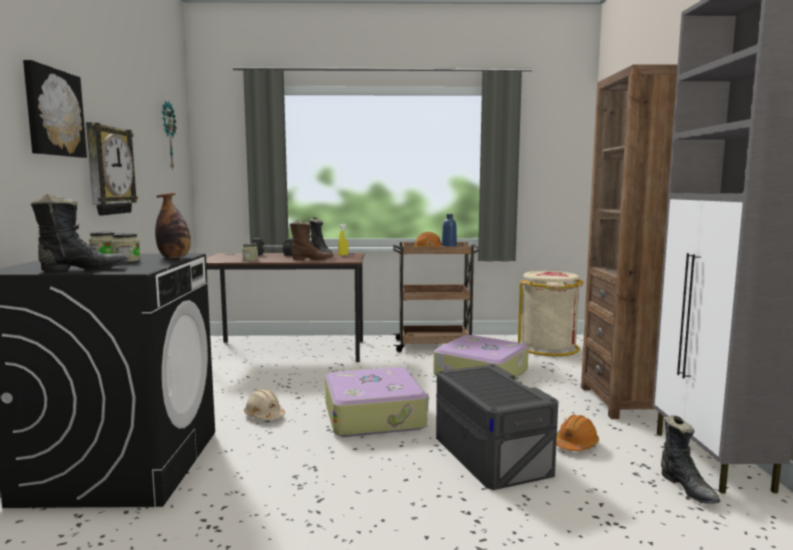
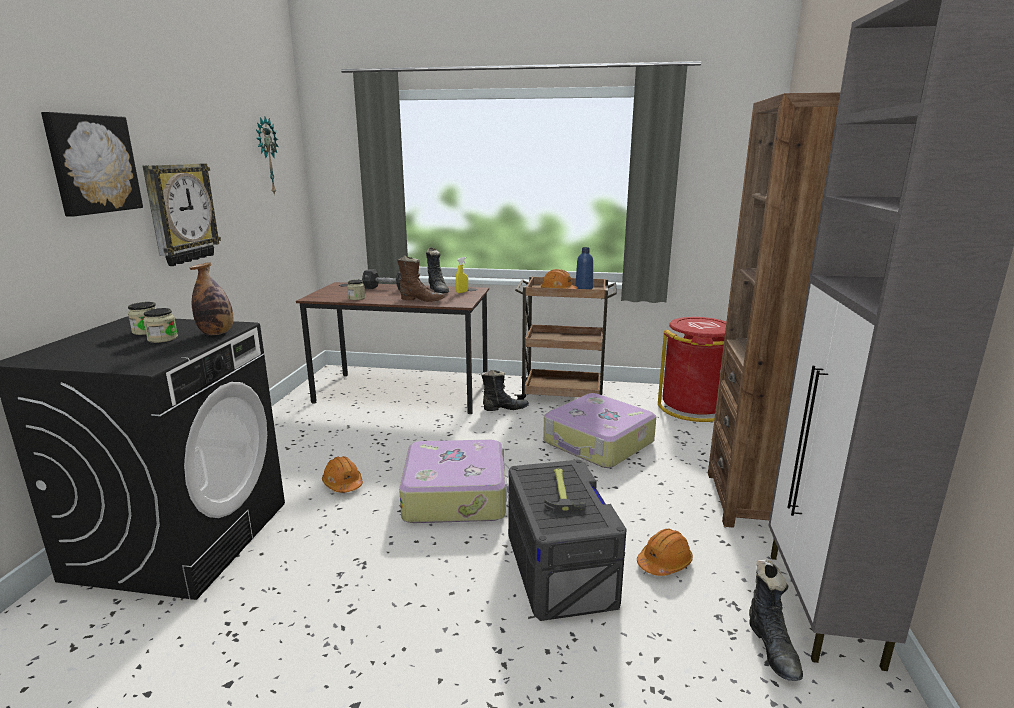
camera: 10 degrees right, 10 degrees up
(83, 269) = (100, 360): black boot -> black boot (504, 408)
(264, 415) = (343, 484): beige hard hat -> orange hard hat
(490, 383) = (561, 491): none -> hammer
(548, 347) = (694, 407): beige trash can -> red trash can

